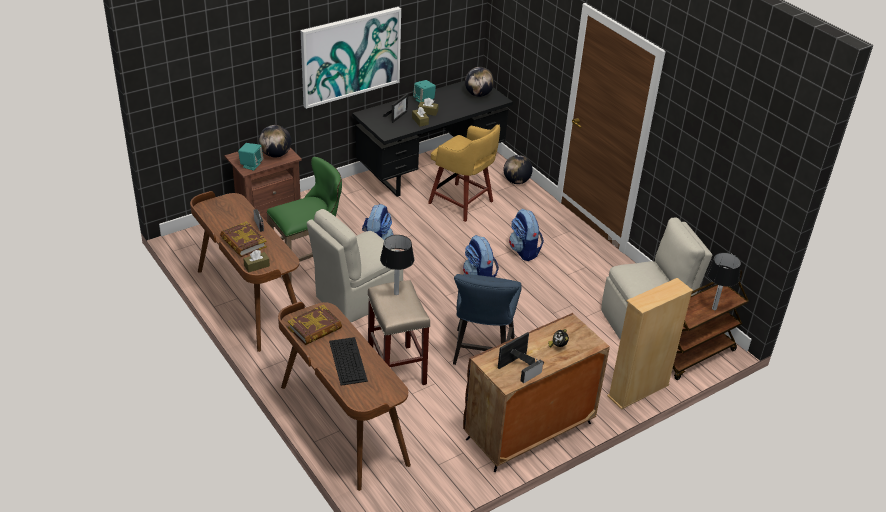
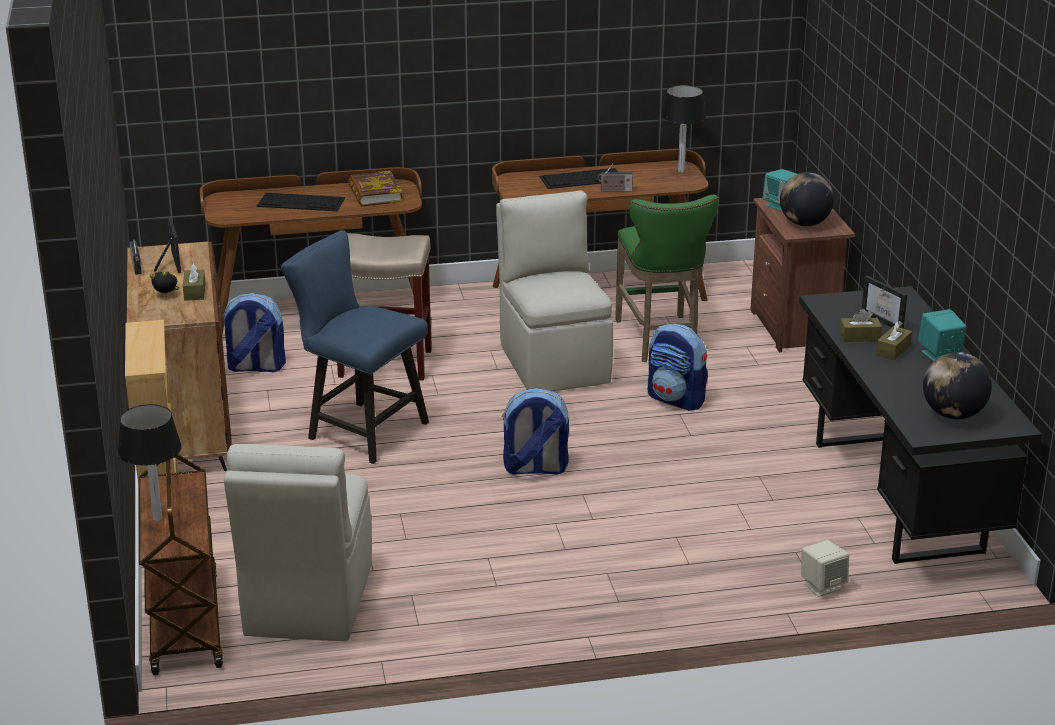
camera: 115 degrees right, 10 degrees down
(243, 242) = (582, 178): book -> keyboard
(256, 266) = (526, 180): brown tissue box -> brown tissue box (194, 292)
(350, 56) = (929, 177): picture -> none
(396, 293) = (397, 244): table lamp -> table lamp (681, 171)
(462, 203) = (767, 504): yellow stool -> none
(516, 181) = (822, 586): globe -> beige speaker
(524, 251) = (583, 531): backpack -> backpack (255, 367)

